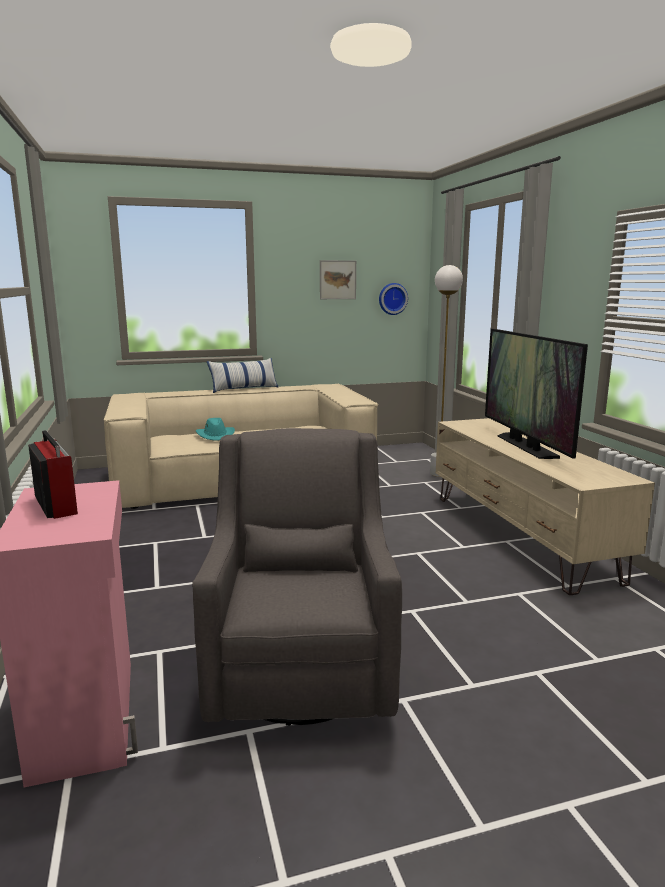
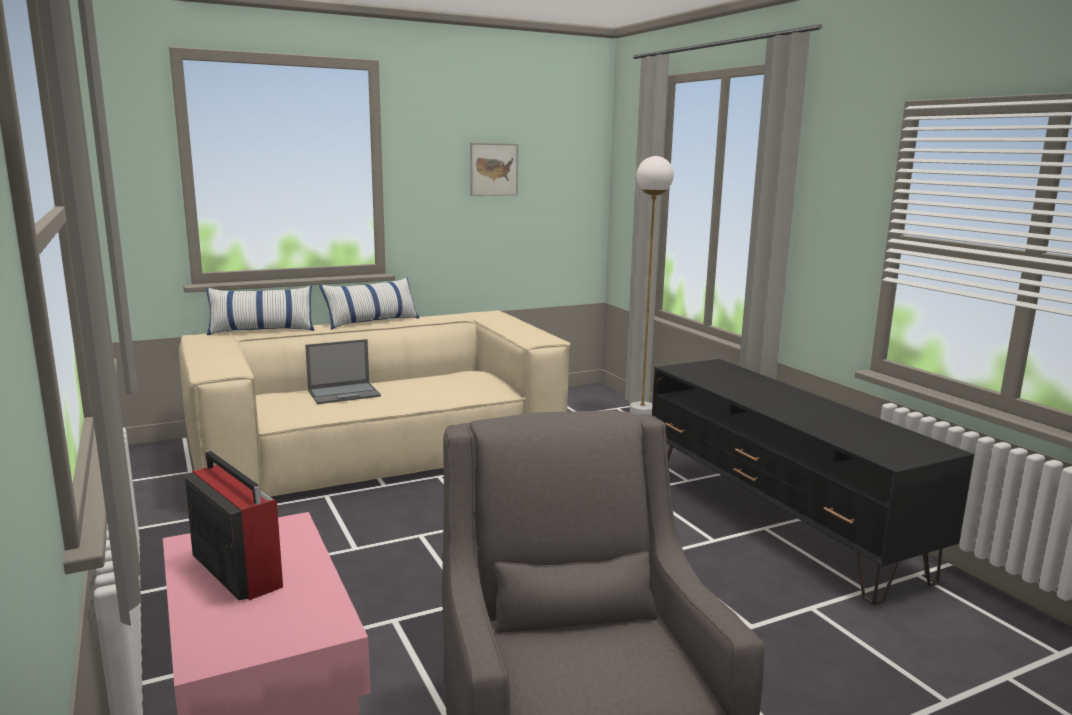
camera: 10 degrees left, 0 degrees up
(166, 392) = (262, 330): none -> pillow
(216, 435) = (345, 393): turquoise hat -> laptop
(392, 299) = (564, 195): wall clock -> none
(519, 536) = (778, 518): beige tv stand -> black tv stand
(525, 446) = (787, 403): television -> none

